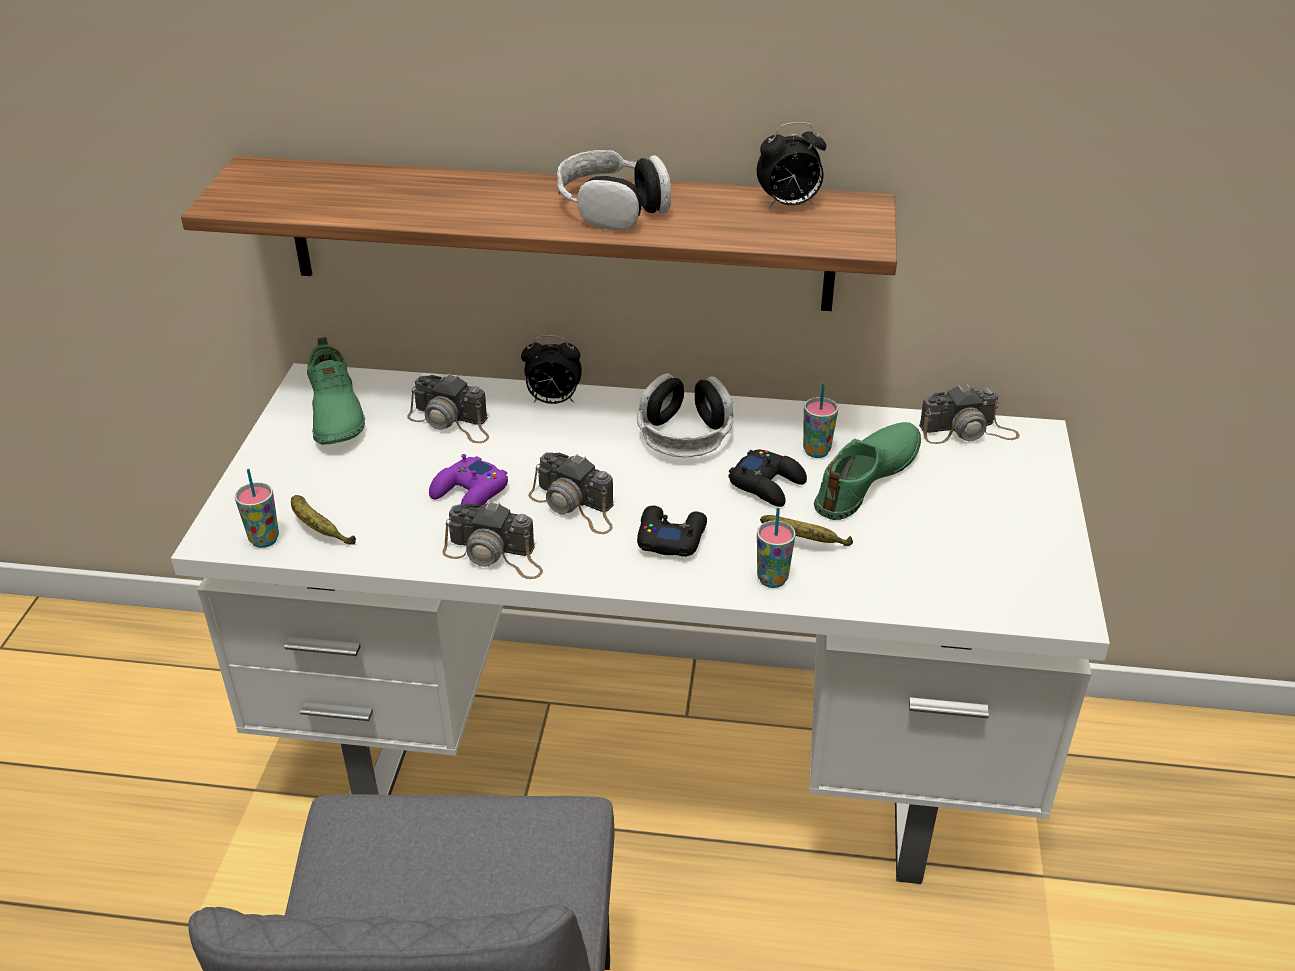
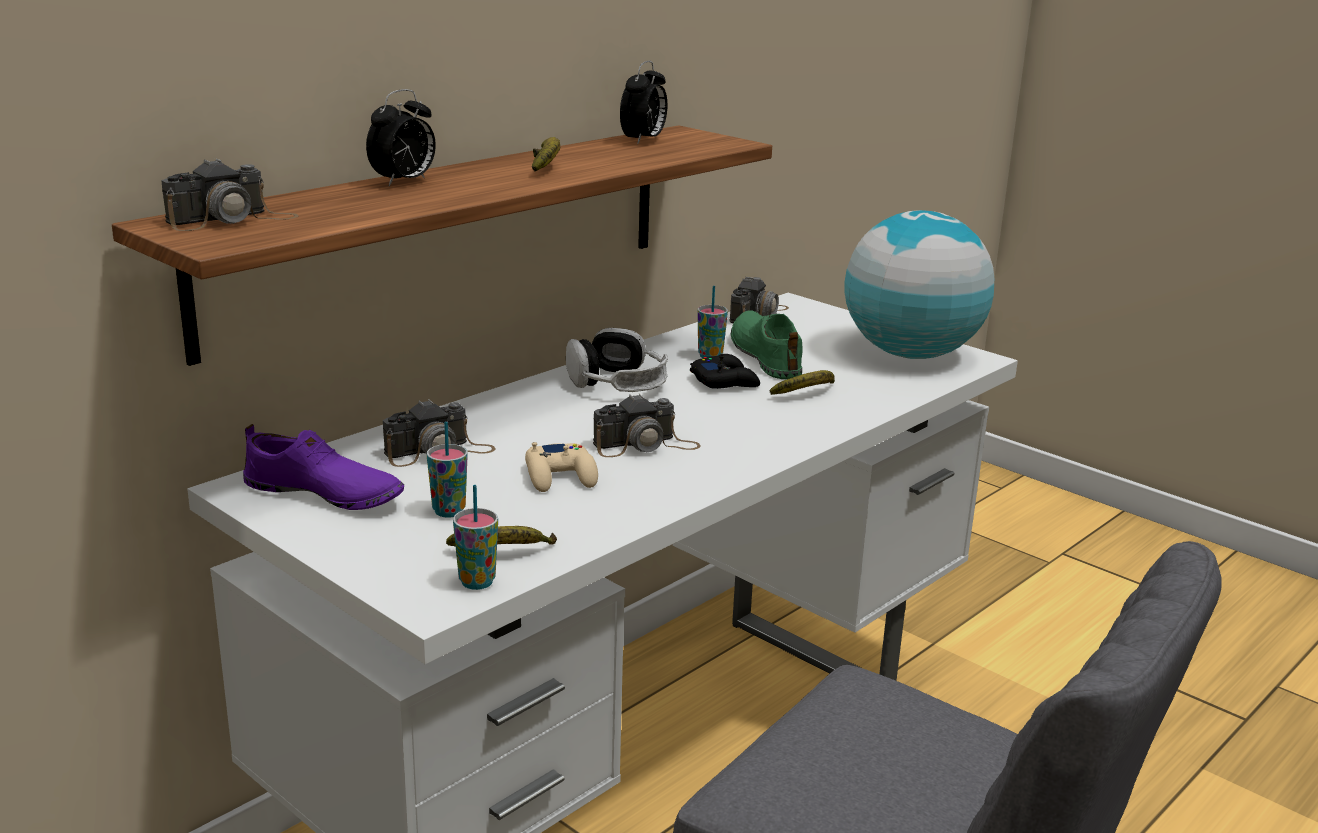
camera: 55 degrees left, 15 degrees down
(334, 414) = (324, 494): green shoe -> purple shoe
(470, 493) = (561, 476): purple game controller -> beige game controller
(495, 555) = (664, 492): camera -> camera (232, 219)
(553, 401) = (484, 408): alarm clock -> alarm clock (403, 182)
(613, 207) = (545, 166): headphones -> banana
(670, 537) = (739, 428): black game controller -> none
(772, 579) = (836, 416): cup -> cup (449, 511)
(1005, 563) = (910, 354): none -> globe

